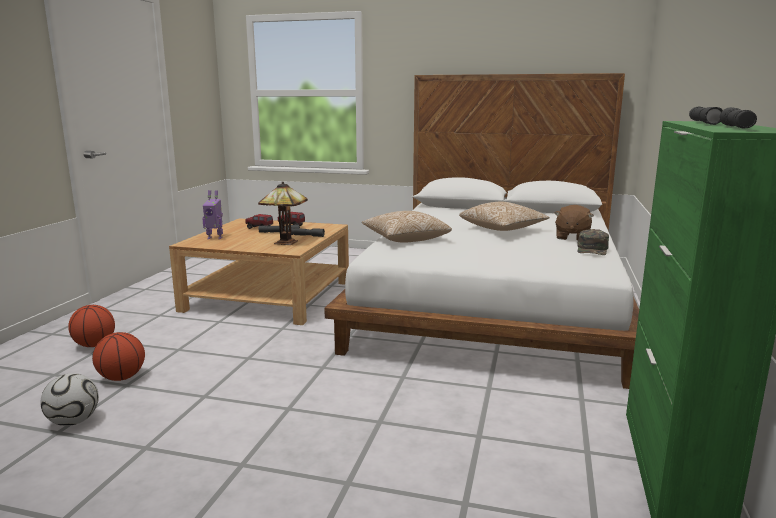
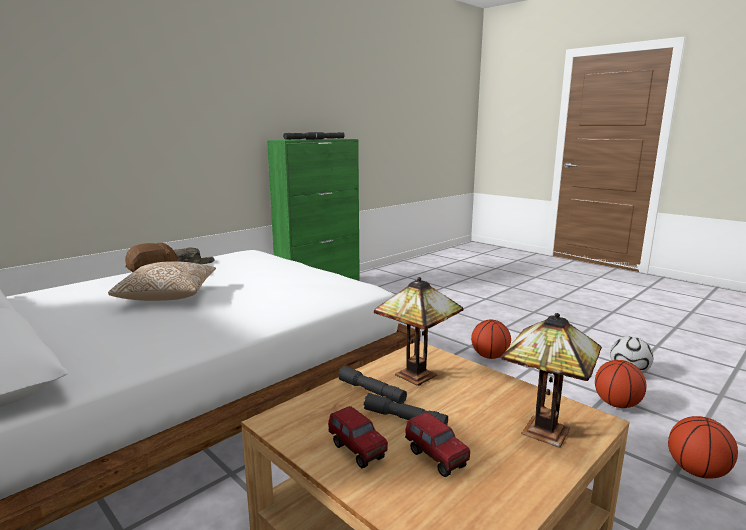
camera: 150 degrees left, 0 degrees up
(215, 238) = (541, 432): toy robot -> table lamp
(258, 398) = (489, 356): none -> basketball
(405, 239) = (299, 300): pillow -> none

